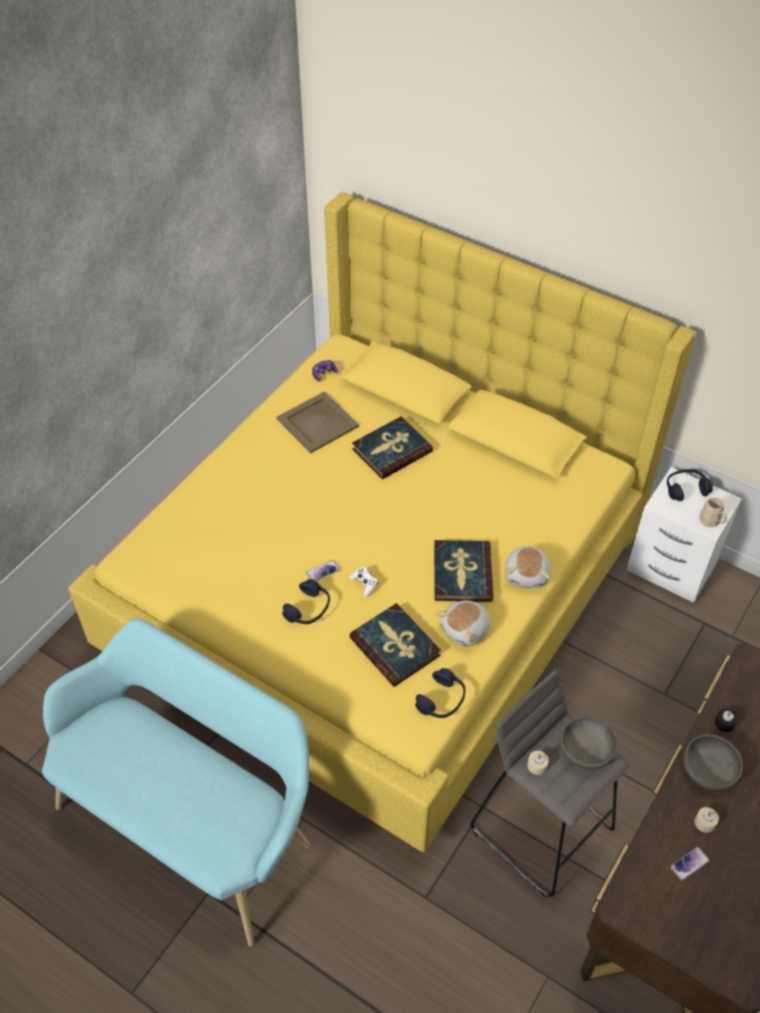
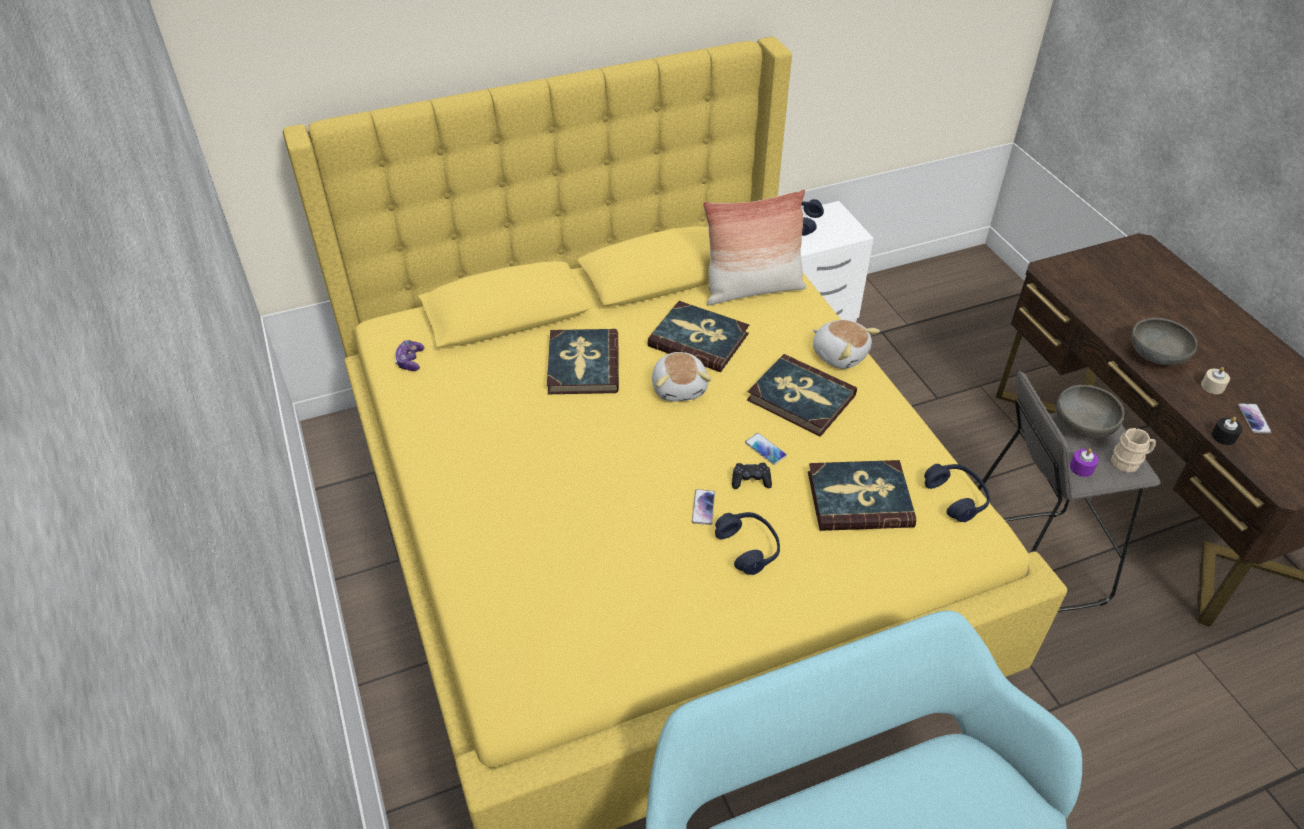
camera: 55 degrees left, 5 degrees down
(317, 422) = (477, 402): beige tray -> none
(364, 583) = (751, 480): white game controller -> black game controller
(398, 577) = (765, 449): none -> phone
(466, 629) = (877, 432): plush toy -> plush toy (680, 387)
(469, 493) = (699, 340): none -> book
(537, 765) = (1081, 467): beige candle -> purple candle
(549, 494) = (752, 290): none -> pillow
(711, 521) = (850, 229): beige mug -> beige mug (1129, 461)
(724, 723) = (1109, 319): black candle -> black candle (1223, 436)

